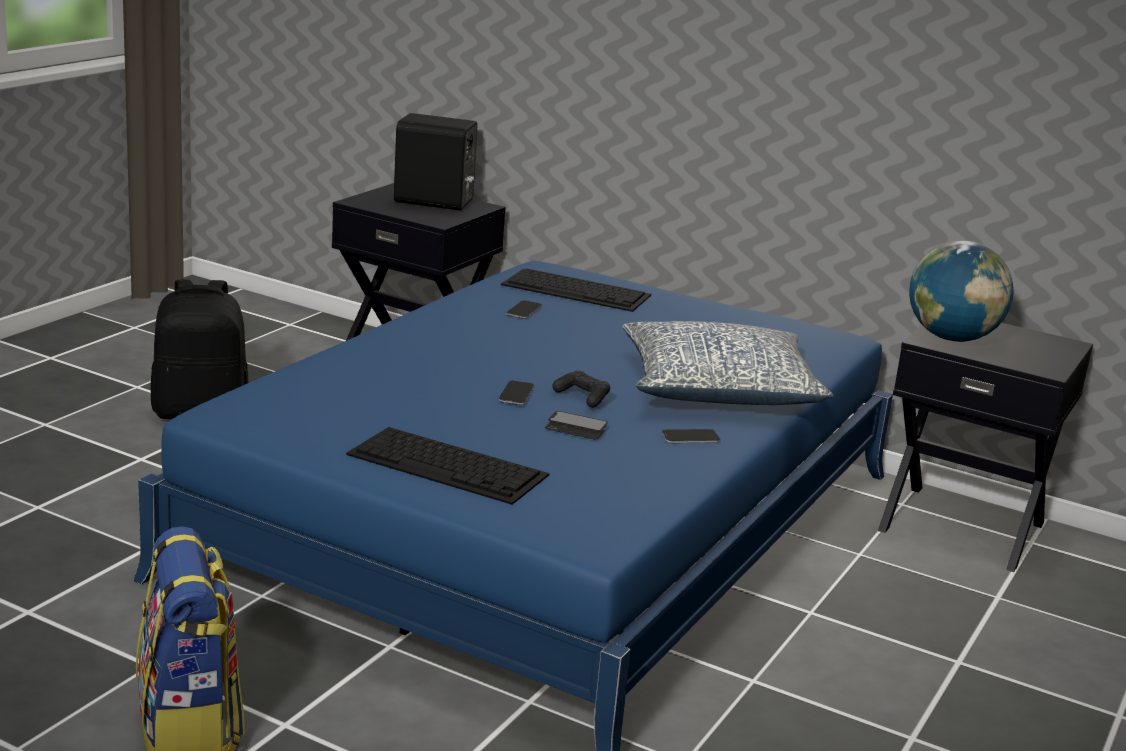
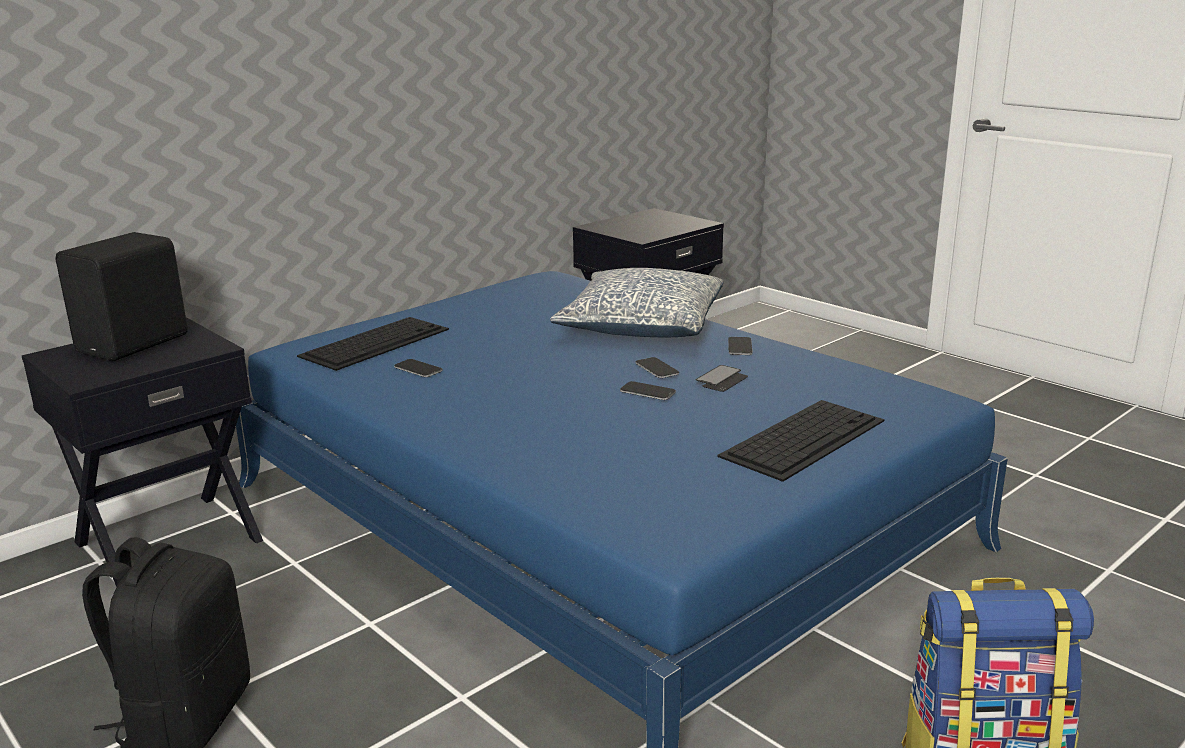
camera: 70 degrees left, 0 degrees up
(582, 396) = (657, 369): black game controller -> phone
(952, 338) = (638, 232): globe -> none

